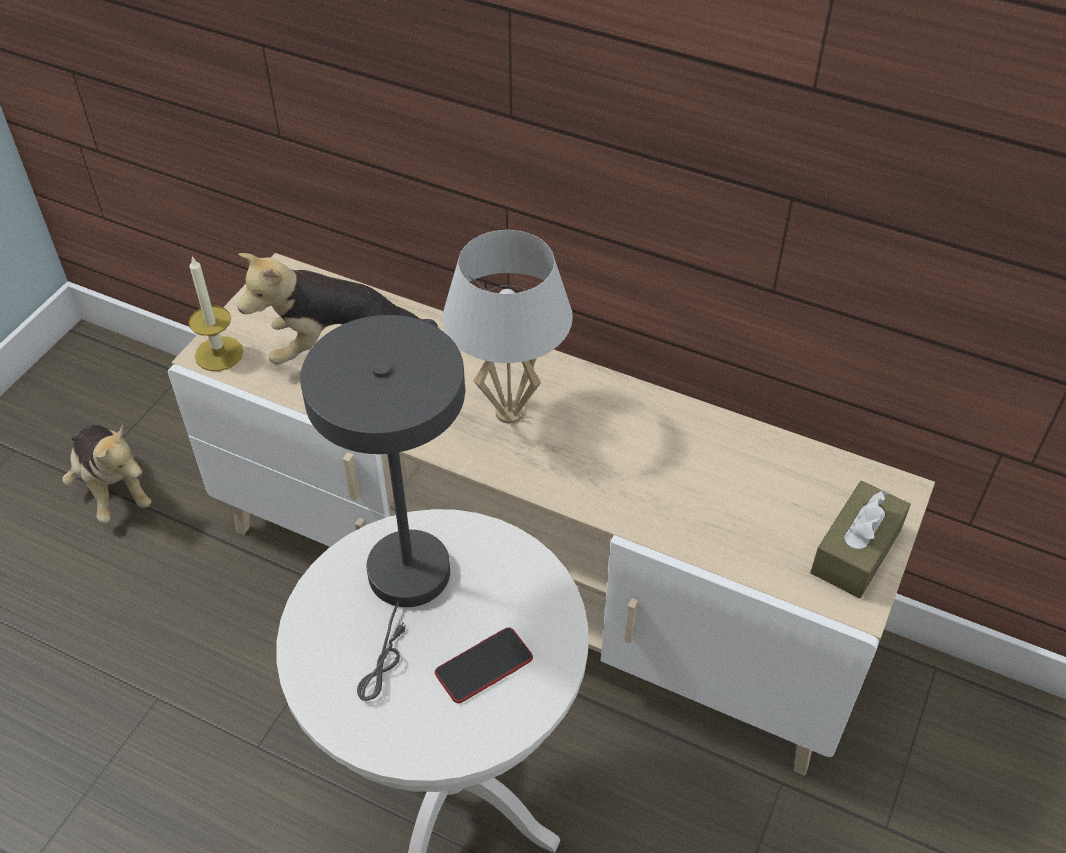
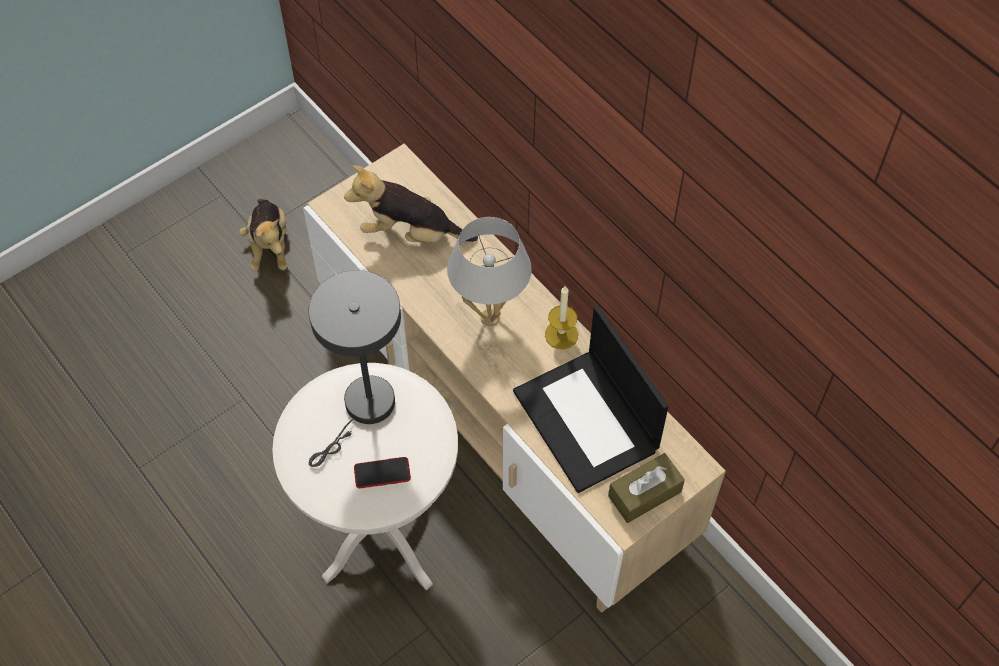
camera: 25 degrees right, 10 degrees up
(219, 354) = (337, 208): candle -> candle (561, 334)
(720, 490) = (587, 421): none -> laptop

